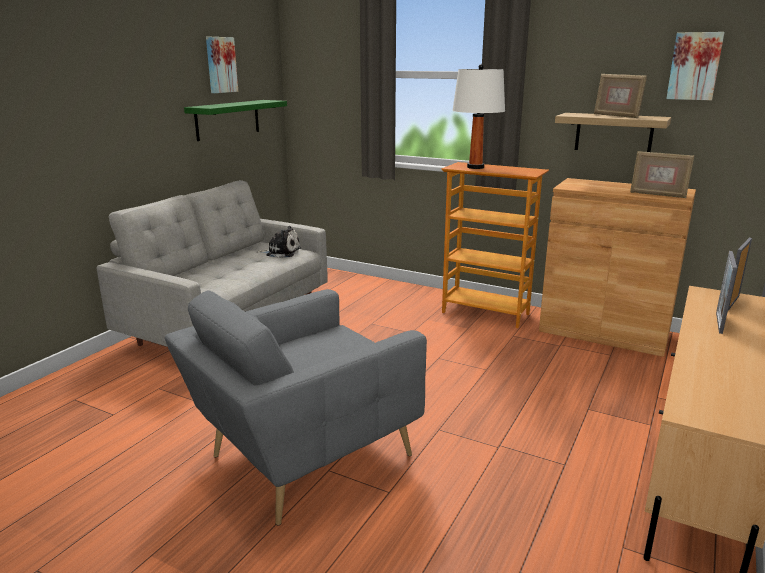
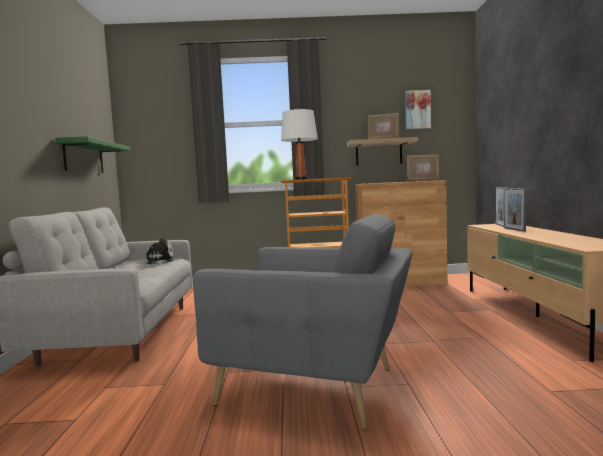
camera: 30 degrees left, 15 degrees down
(220, 65) = (78, 110): picture -> none
(303, 458) = (315, 387): grey armchair -> grey armchair turned 90 degrees counterclockwise

